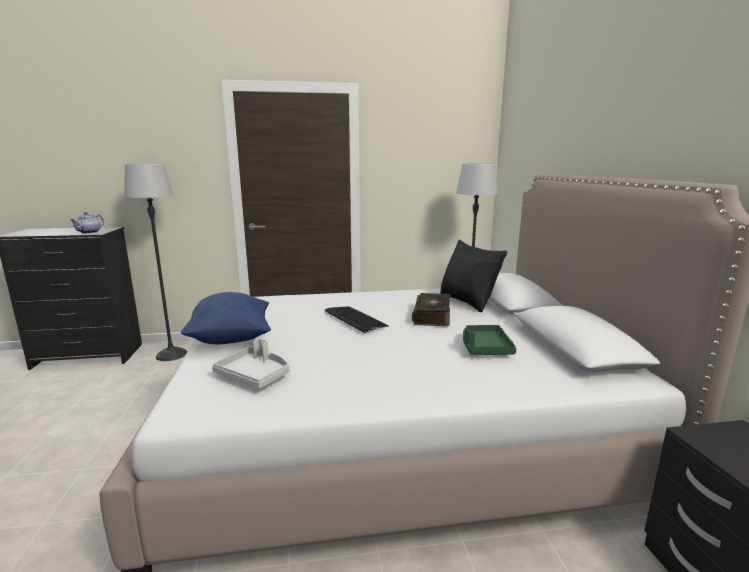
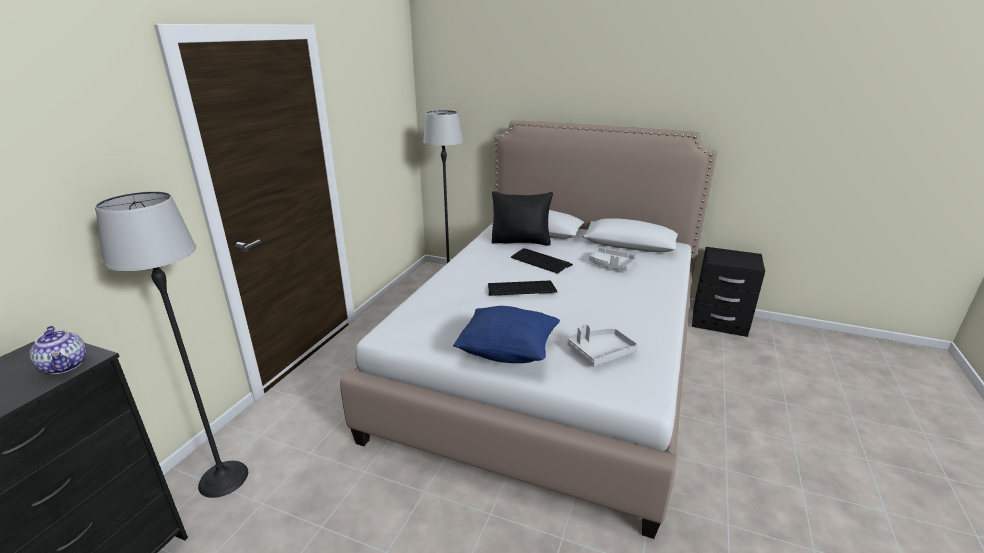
camera: 60 degrees left, 10 degrees up
(432, 316) = (540, 261): book -> keyboard
(485, 348) = (611, 265): green tray -> grey tray

